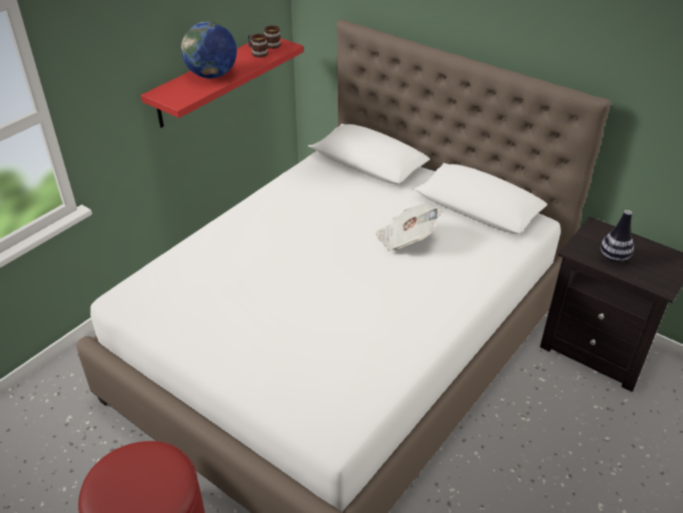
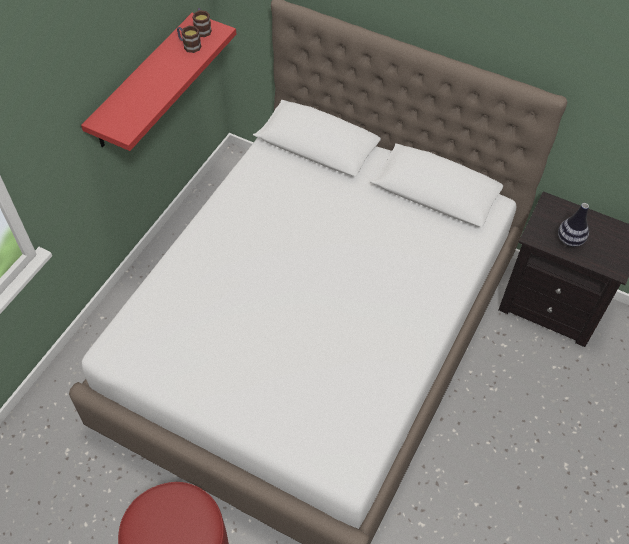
camera: 10 degrees left, 15 degrees up
(212, 75) = (150, 87): globe -> none
(405, 239) = (372, 243): newspaper -> none

